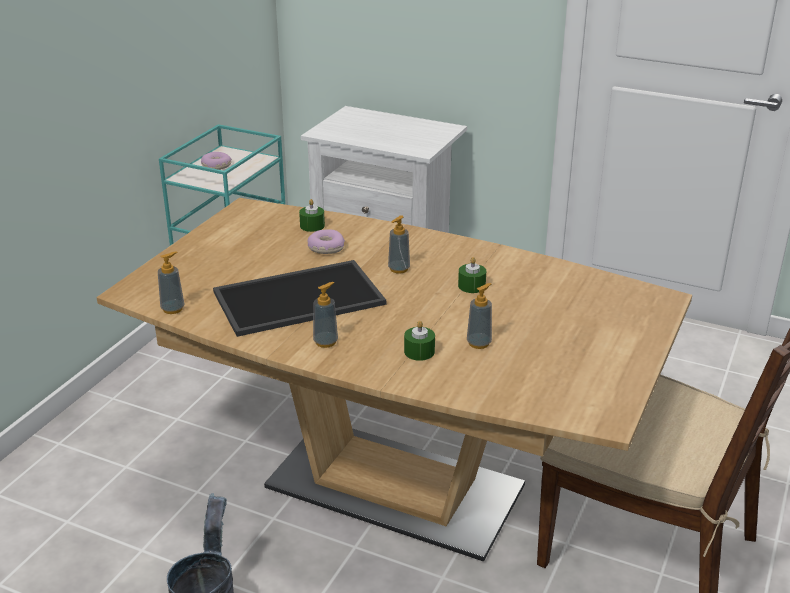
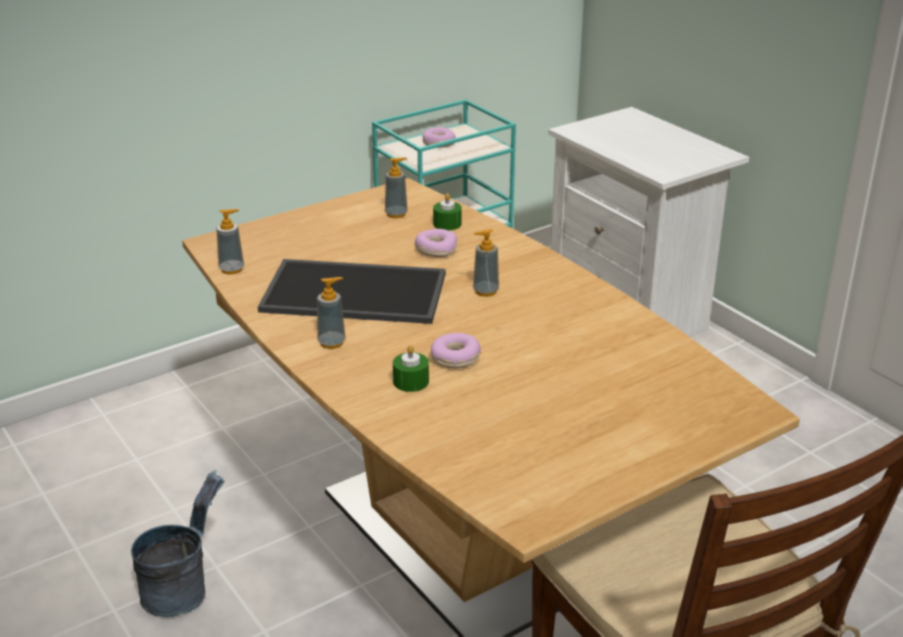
camera: 30 degrees right, 0 degrees up
(432, 324) = (455, 358): none -> donut
(471, 286) = (543, 331): green candle -> none
(479, 343) = (482, 393): soap dispenser -> soap dispenser (396, 214)

